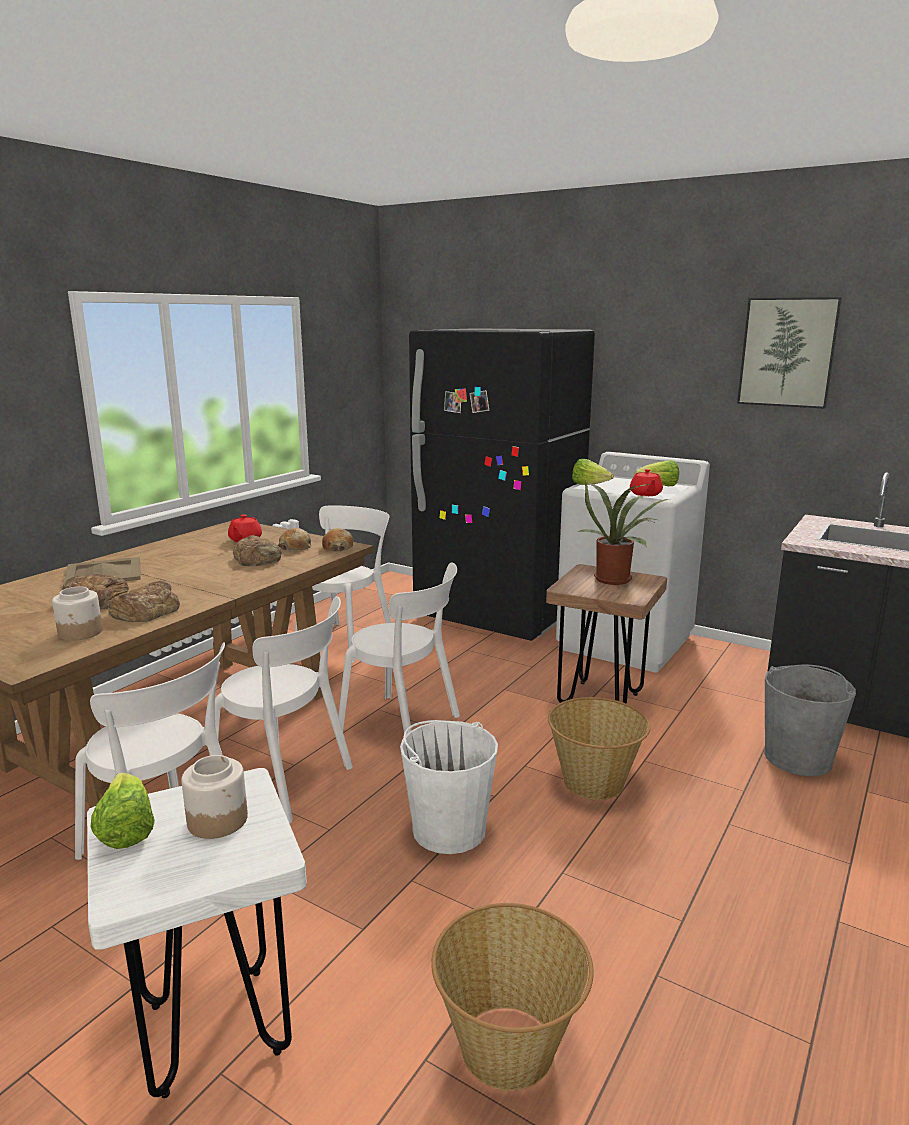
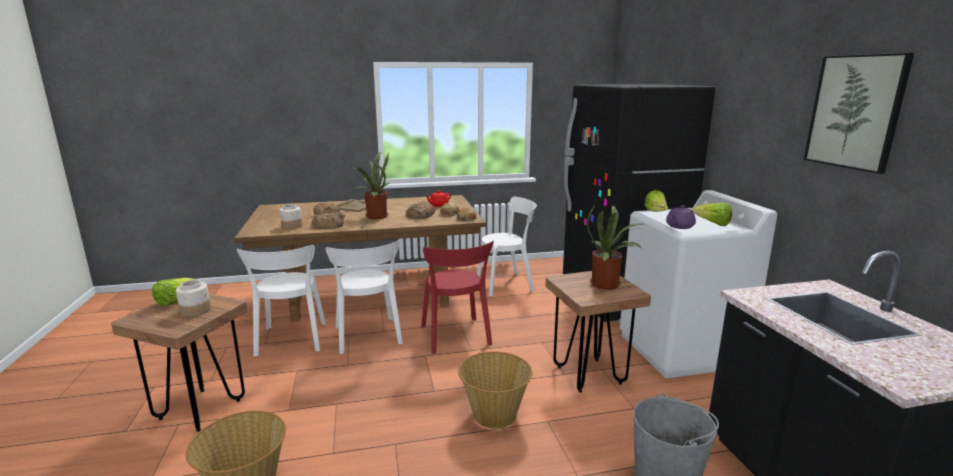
camera: 45 degrees right, 0 degrees up
(189, 578) = (374, 216): none -> potted plant
(214, 1028) = (200, 409): white stool -> brown stool
(404, 726) = (456, 337): white chair -> red chair
(448, 829) = (387, 393): white bucket -> none
(645, 494) = (679, 226): red teapot -> purple teapot

